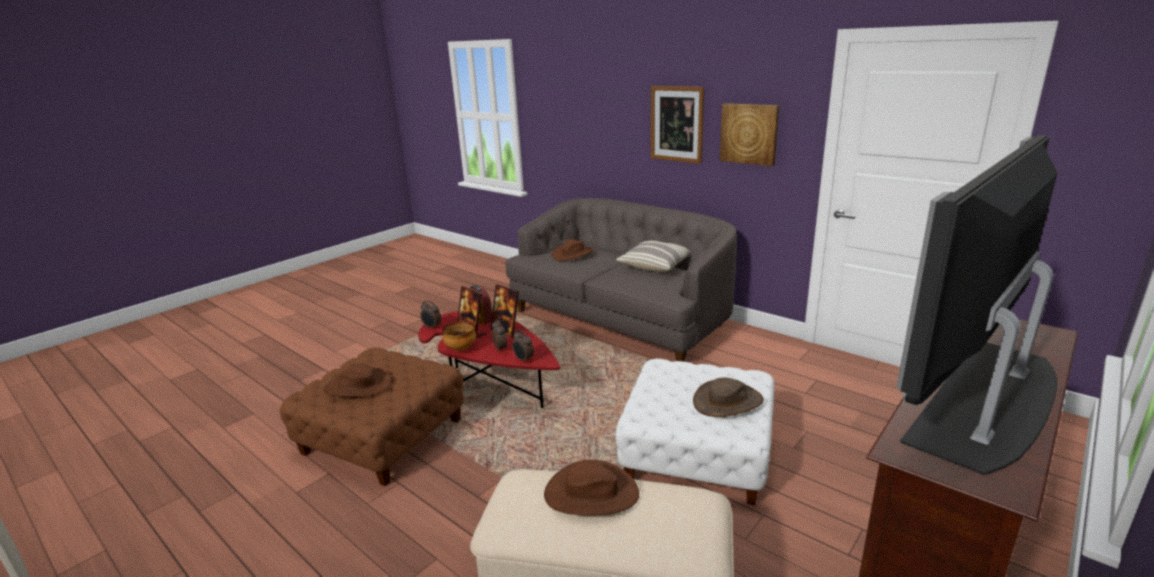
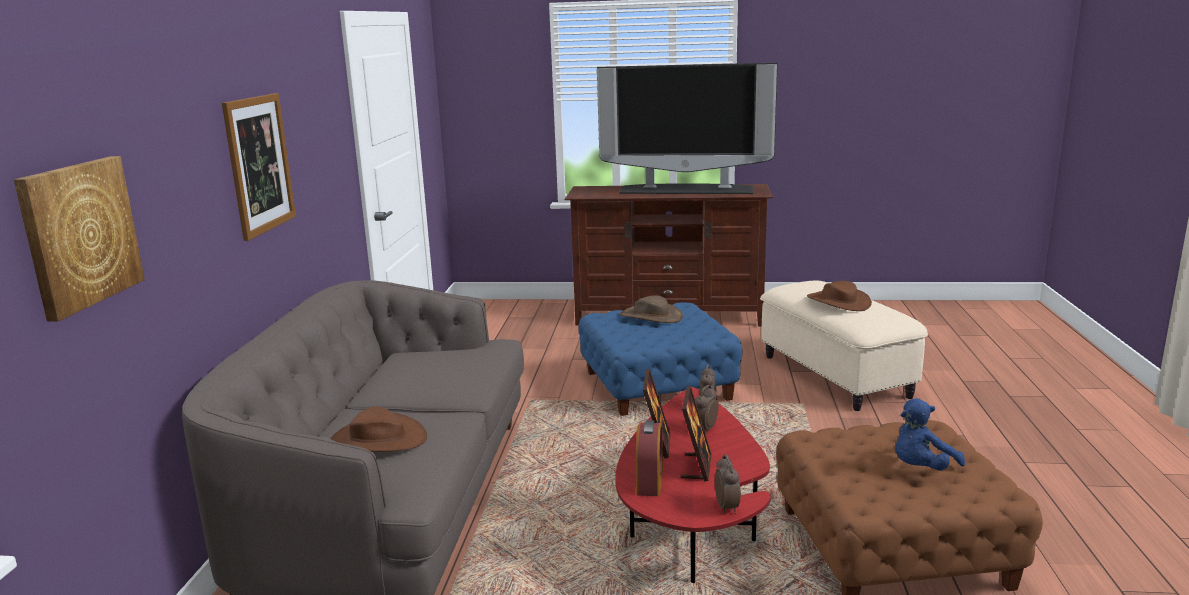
camera: 125 degrees left, 5 degrees down
(358, 386) = (921, 468): brown hat -> blue plush toy
(460, 349) = (744, 453): bowl -> none
(655, 265) = (396, 371): pillow -> none
(698, 453) = (657, 385): white ottoman -> blue ottoman
(749, 134) = (317, 151): picture -> picture (79, 234)

